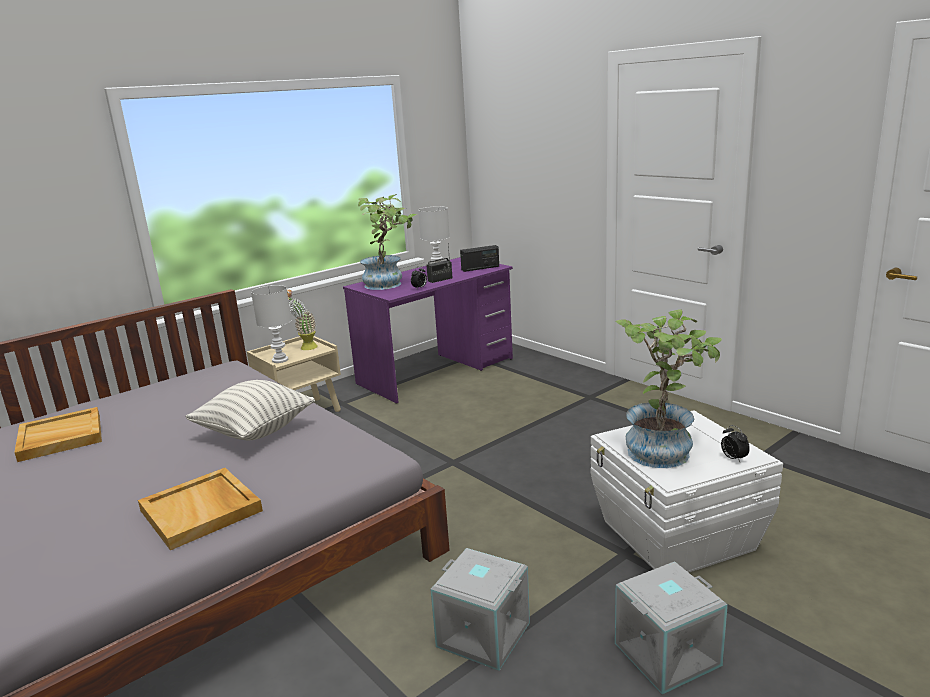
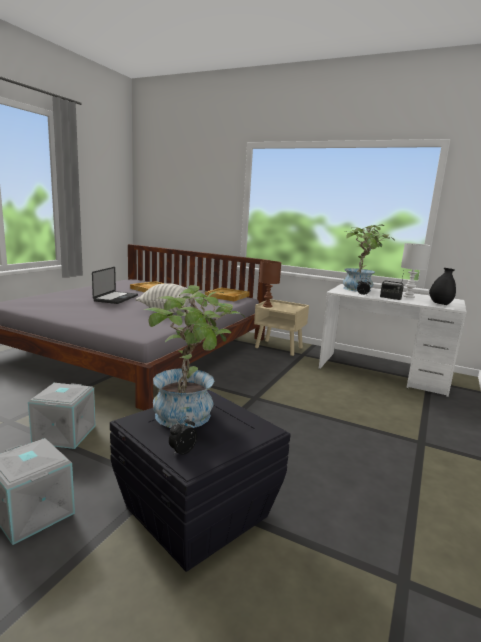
camera: 65 degrees right, 5 degrees down
(109, 477) = (116, 298): none -> laptop
(202, 511) = (87, 313): beige tray -> beige tray (227, 296)
(280, 360) = (267, 306): white table lamp -> brown table lamp
(304, 348) = (289, 308): potted plant -> none
(436, 371) = (383, 373): purple desk -> white desk
(480, 268) = (440, 304): radio -> black vase
(677, 536) = (195, 512): white storage box -> black storage box

